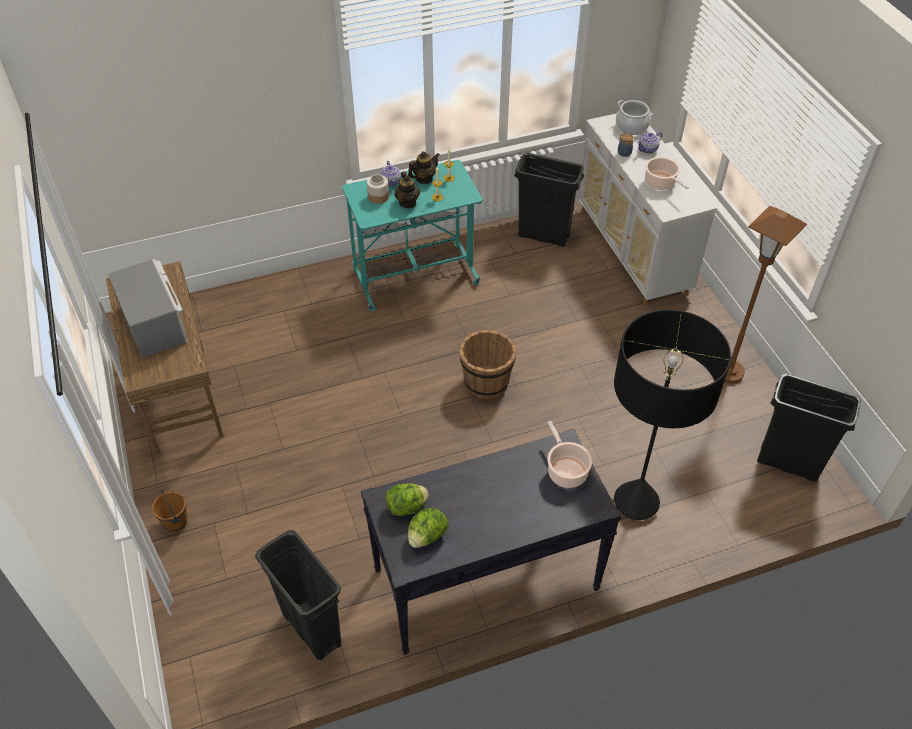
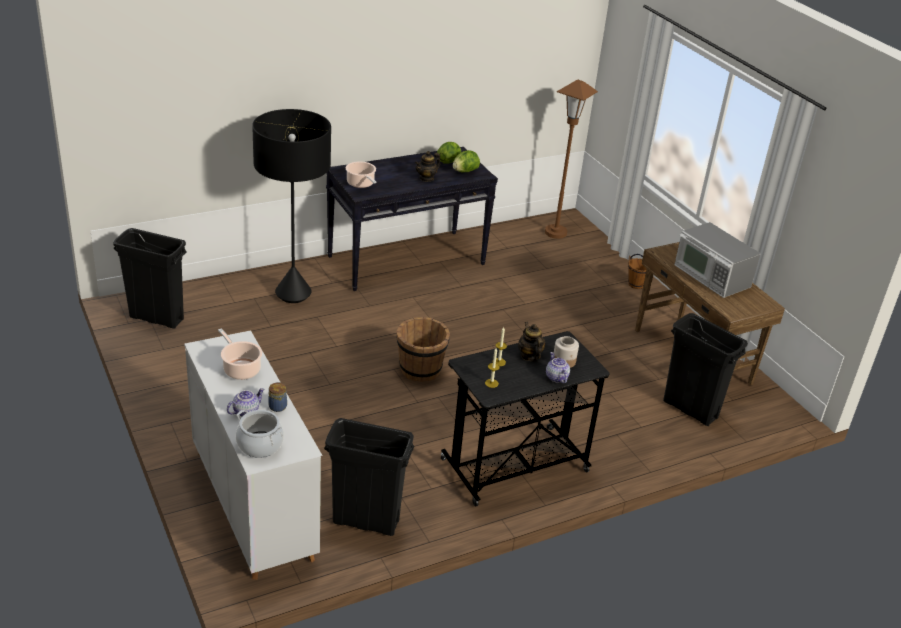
camera: 170 degrees right, 15 degrees down
(311, 628) = (516, 241): black trash can -> black trash can (690, 410)
(415, 276) = (514, 466): turquoise desk -> black desk
(424, 179) = (520, 382): teapot -> teapot (426, 178)
(729, 372) = (181, 381): brown floor lamp -> brown floor lamp (555, 233)

